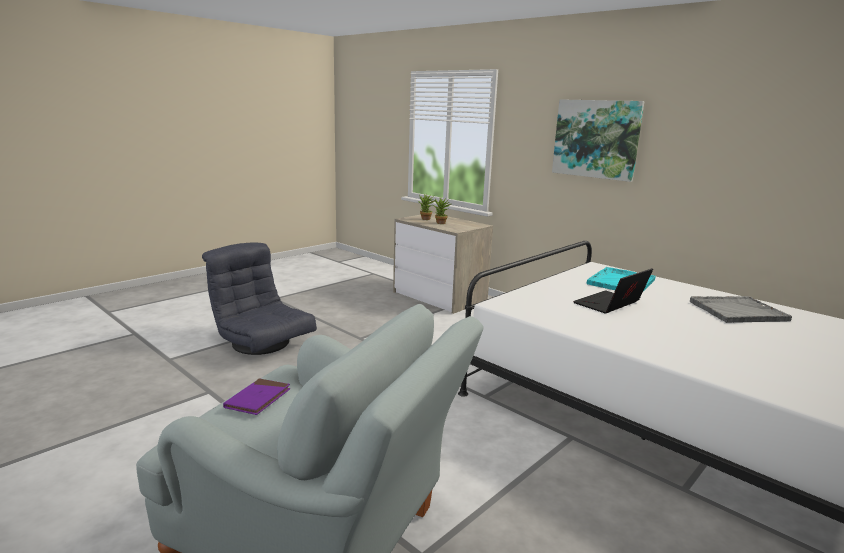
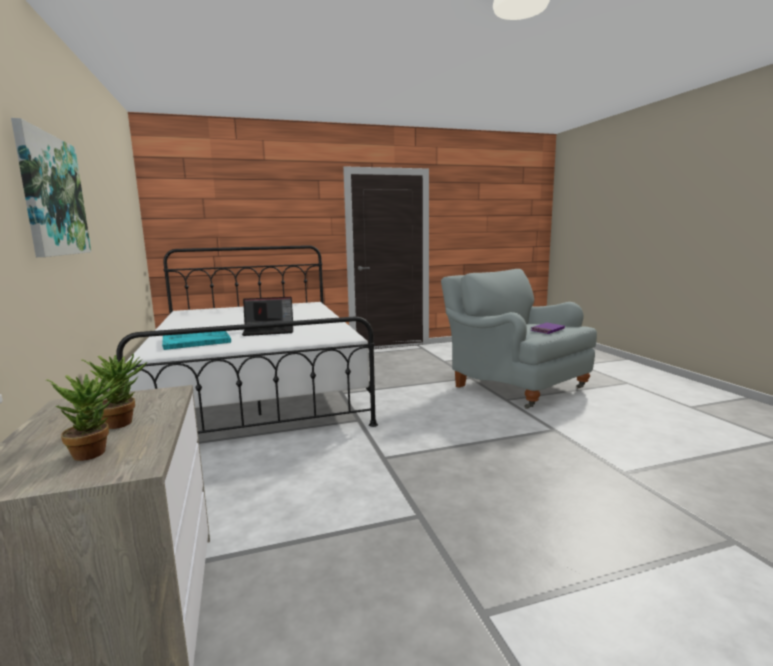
camera: 150 degrees left, 5 degrees down
(262, 343) = (584, 543): grey armchair -> none
(737, 311) = (205, 322): grey tray -> none

